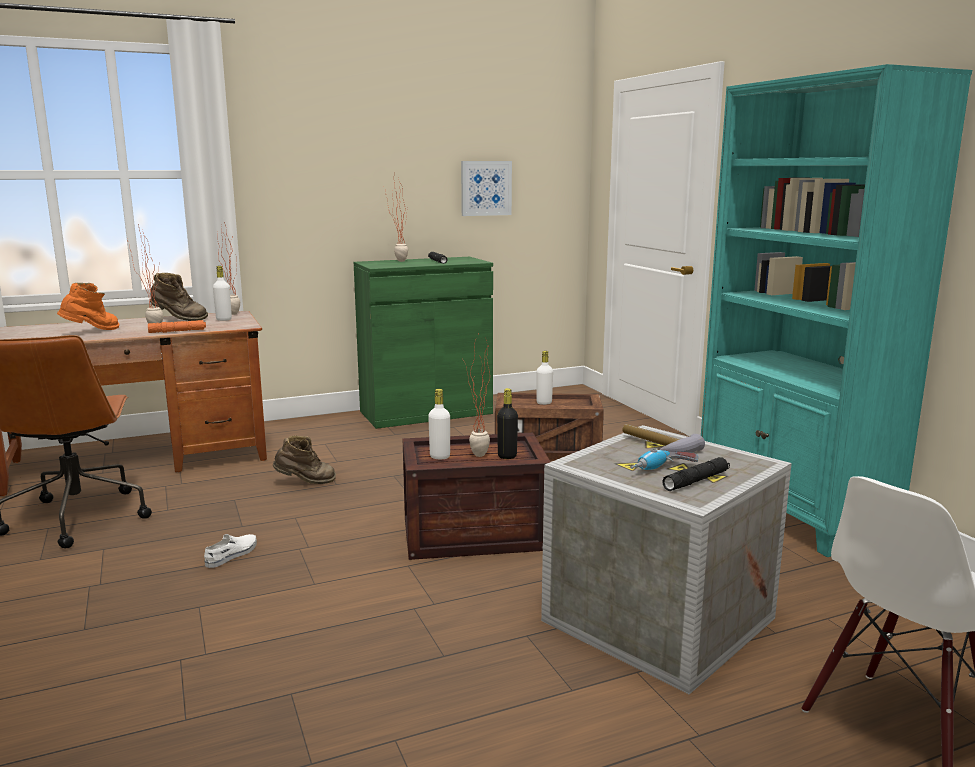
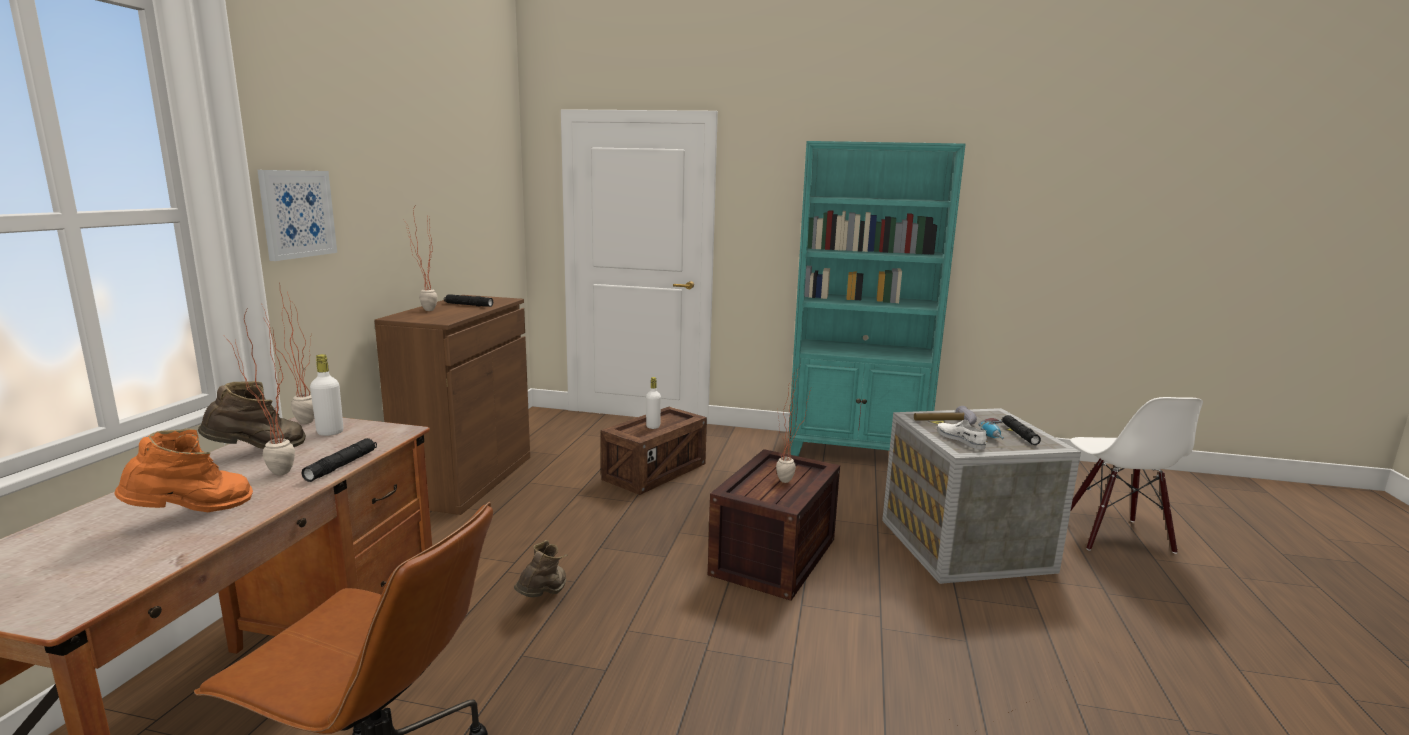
camera: 55 degrees left, 0 degrees up
(92, 332) = (193, 514): orange boot -> orange boot turned 60 degrees clockwise
(177, 331) = (342, 465): orange flashlight -> black flashlight
(232, 555) = (674, 696): white shoe -> white shoe (961, 439)
(426, 412) = (467, 479): green cabinet -> brown cabinet
(439, 456) = (768, 494): white bottle -> none
(486, 188) = (464, 217): picture -> picture (297, 214)
(507, 456) = (799, 473): black bottle -> none

